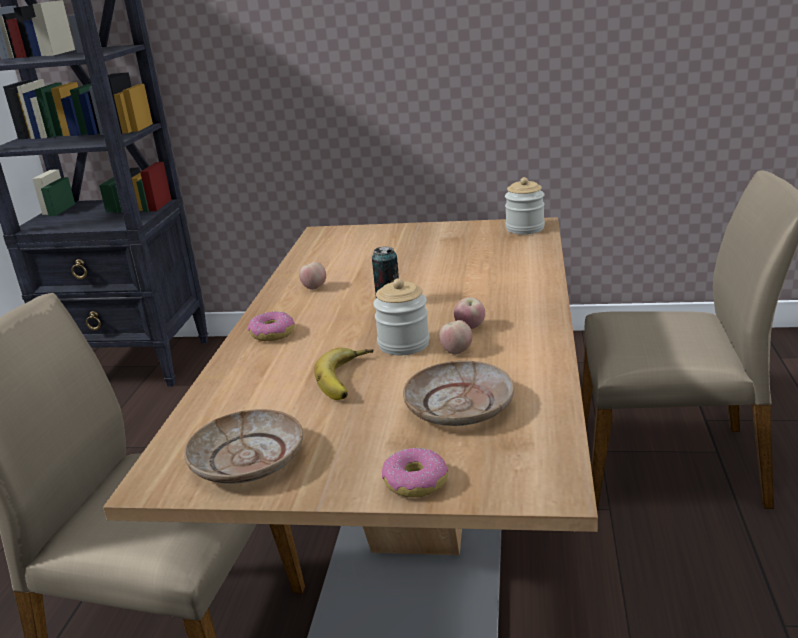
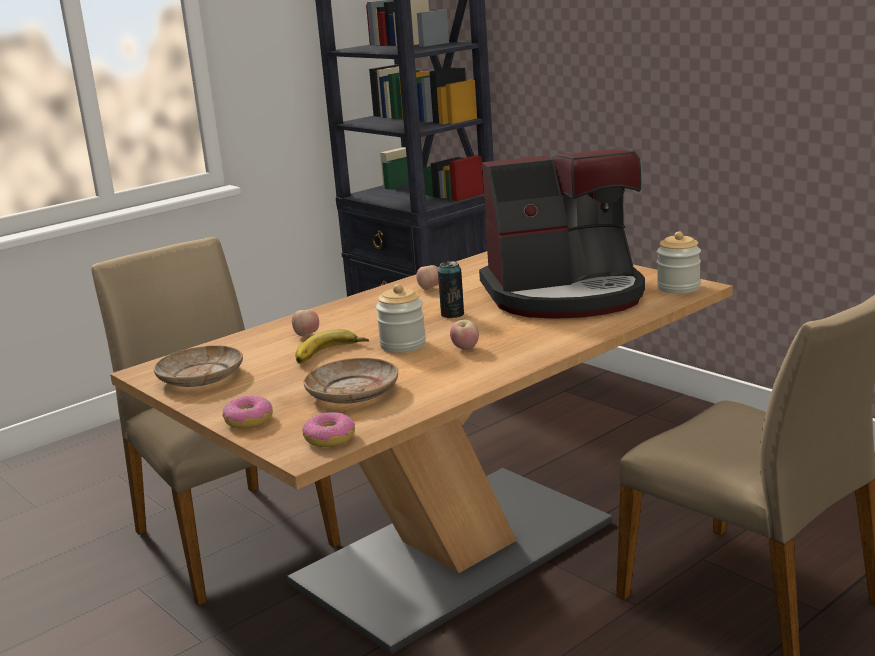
camera: 40 degrees right, 5 degrees down
(272, 334) = (345, 312): donut -> donut (329, 439)
(451, 258) = (565, 295): none -> coffee machine
(456, 352) = (422, 361): apple -> apple (307, 335)

